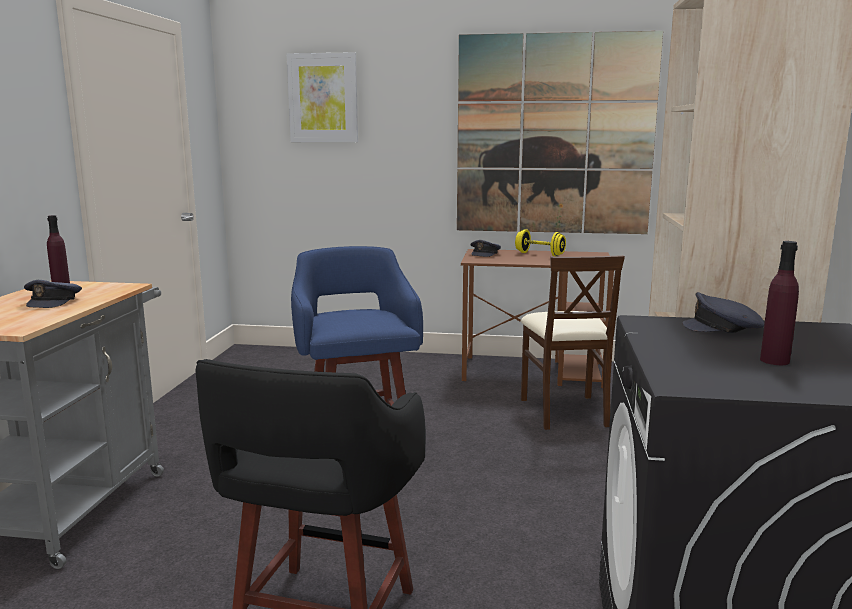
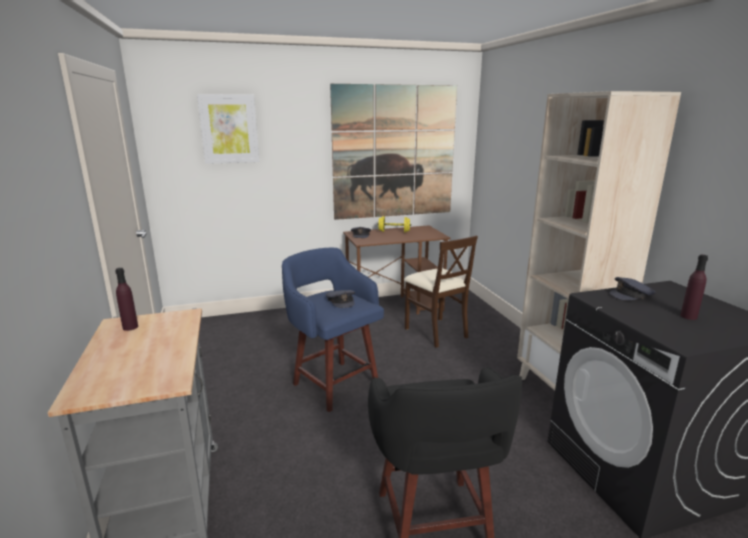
camera: 25 degrees left, 5 degrees up
(54, 301) = (151, 344): grey cap -> grey cap (341, 301)

